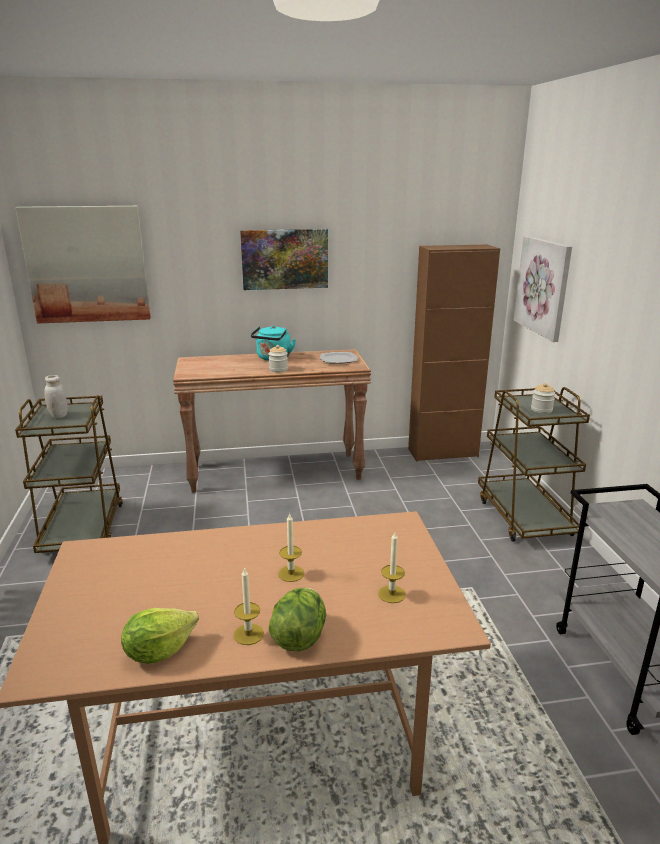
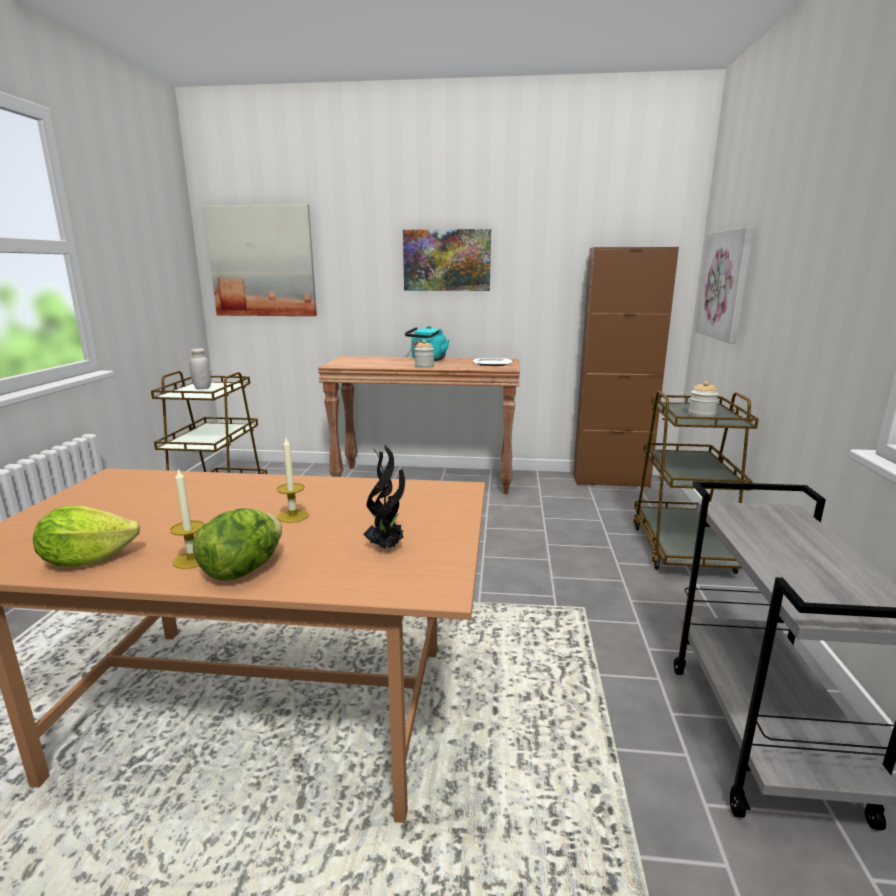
camera: 15 degrees right, 5 degrees down
(391, 594) = (387, 547): candle -> potted plant

